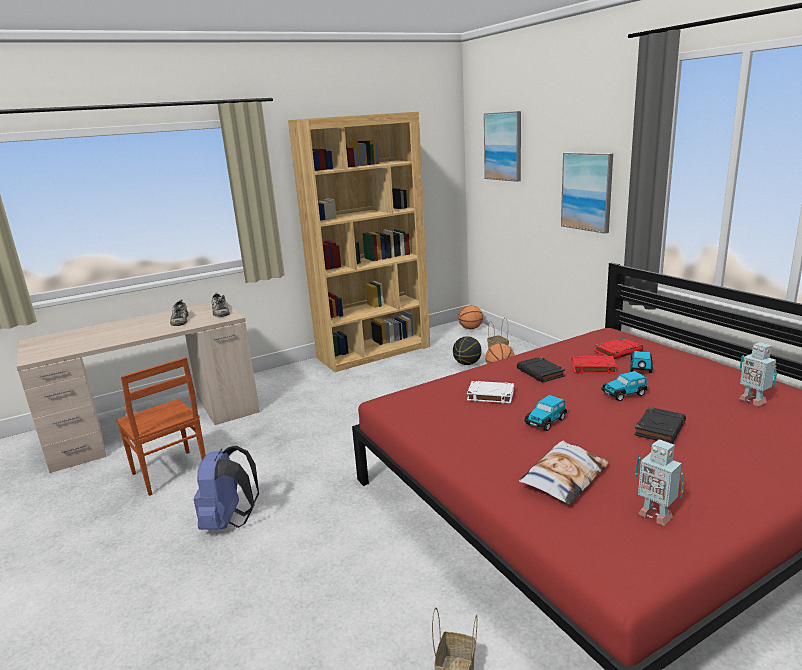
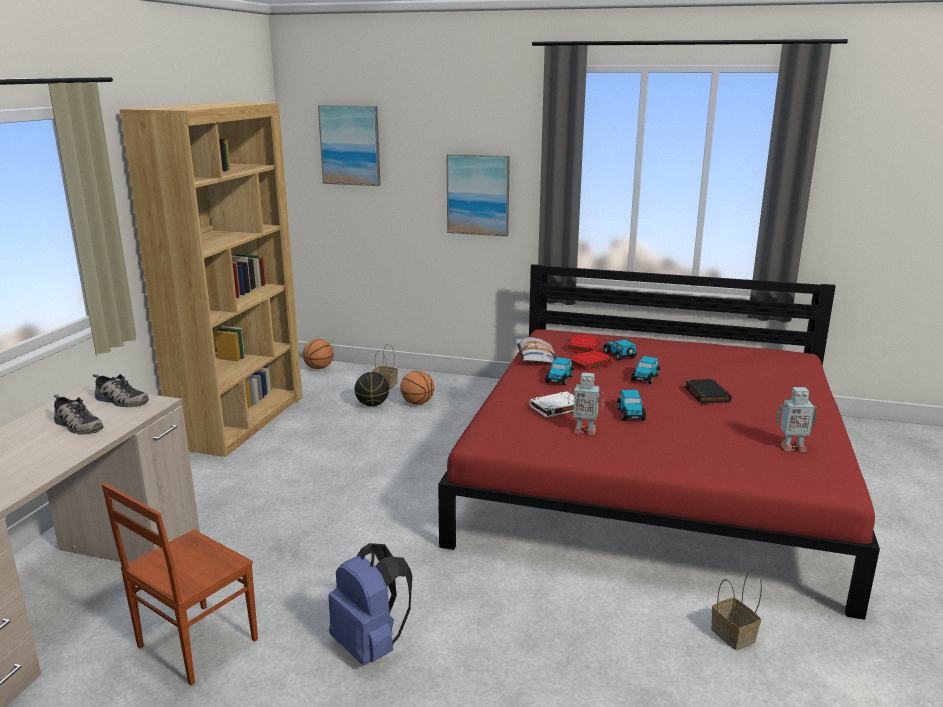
camera: 45 degrees left, 0 degrees up
(169, 473) = (195, 643): brown chair -> brown chair turned 120 degrees clockwise
(541, 373) = (559, 379): black book -> toy car
(564, 477) = (710, 447): pillow -> pillow (535, 356)
(753, 400) = (722, 359): toy robot -> toy robot (584, 430)

